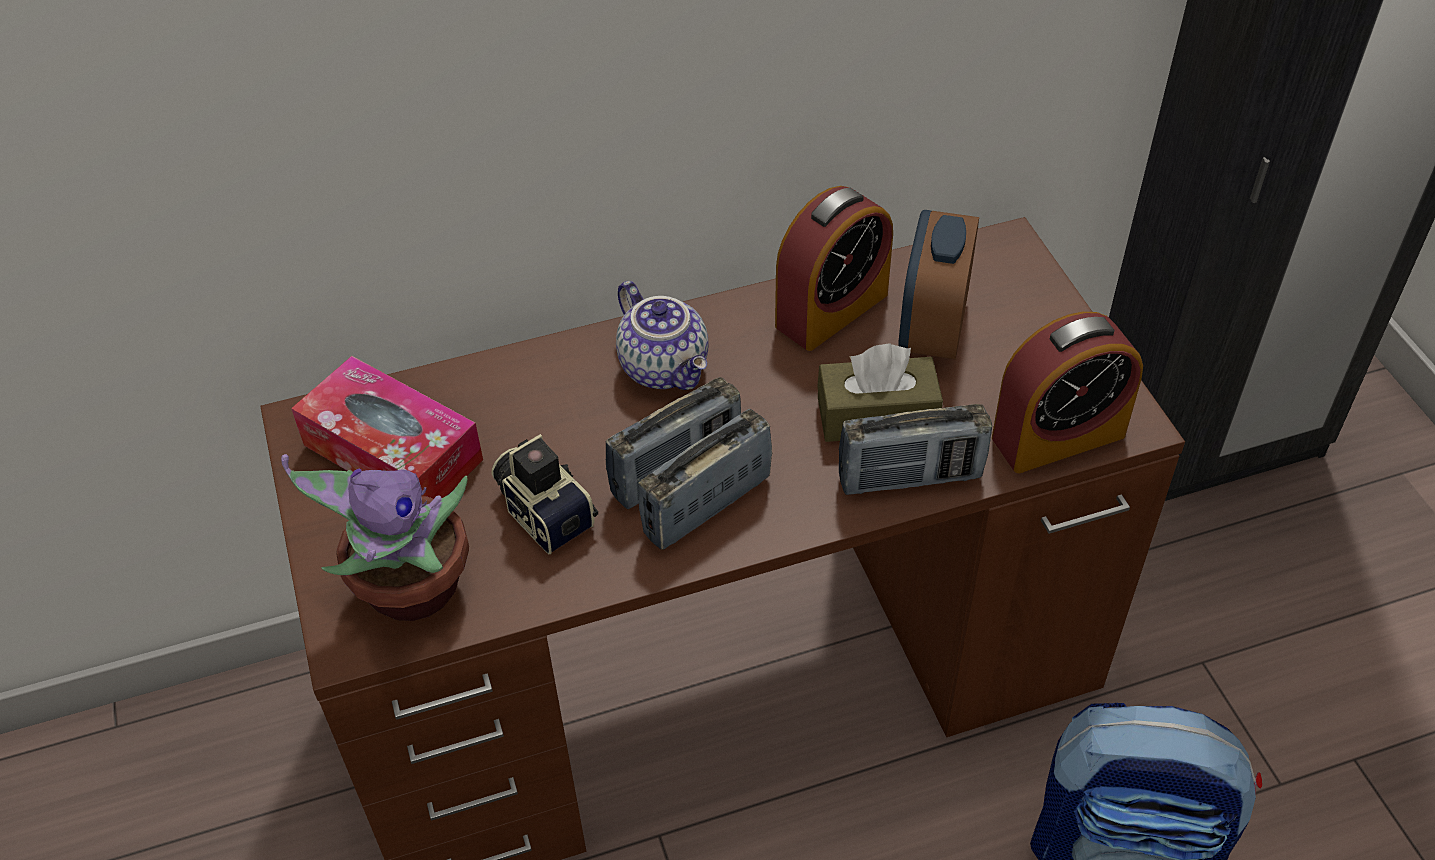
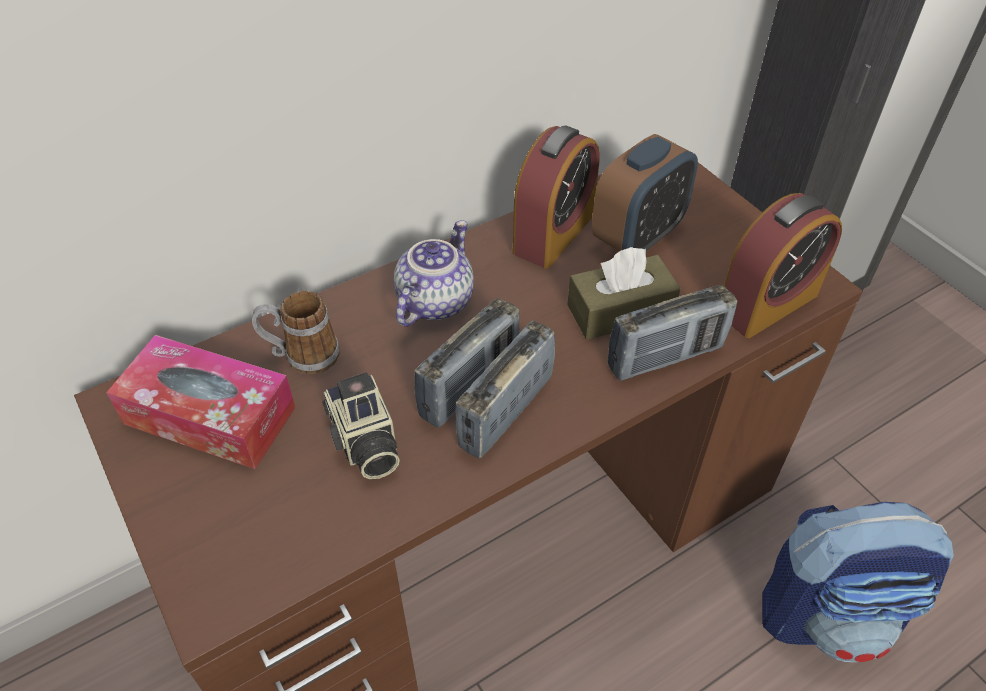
camera: 15 degrees left, 0 degrees up
(408, 591) = (255, 544): potted plant -> none
(504, 405) = (302, 356): none -> mug
(545, 511) = (364, 443): camera -> camera turned 150 degrees counterclockwise
(666, 367) = (434, 301): teapot -> teapot turned 105 degrees counterclockwise
(932, 330) = (638, 236): alarm clock -> alarm clock turned 135 degrees counterclockwise

